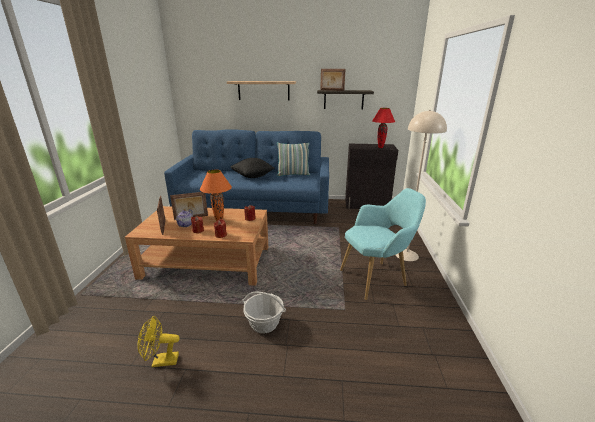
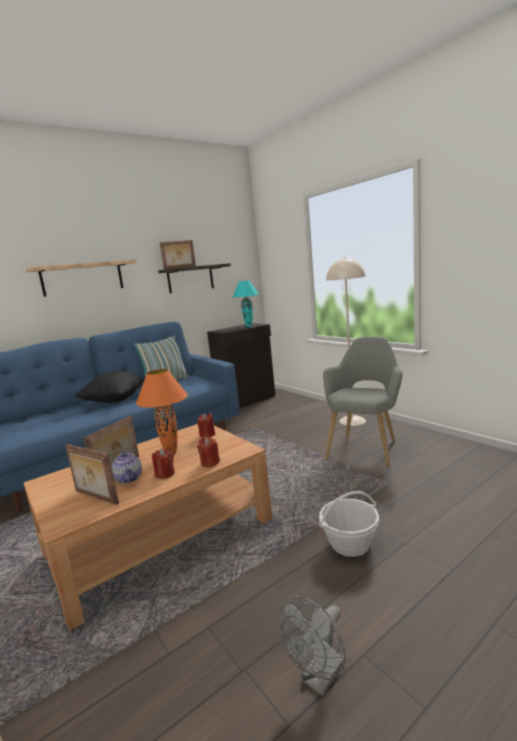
camera: 40 degrees left, 10 degrees down
(161, 361) = (320, 678): yellow fan -> grey fan
(377, 278) = (365, 447): turquoise armchair -> grey armchair
(380, 147) = (249, 326): red table lamp -> turquoise table lamp

